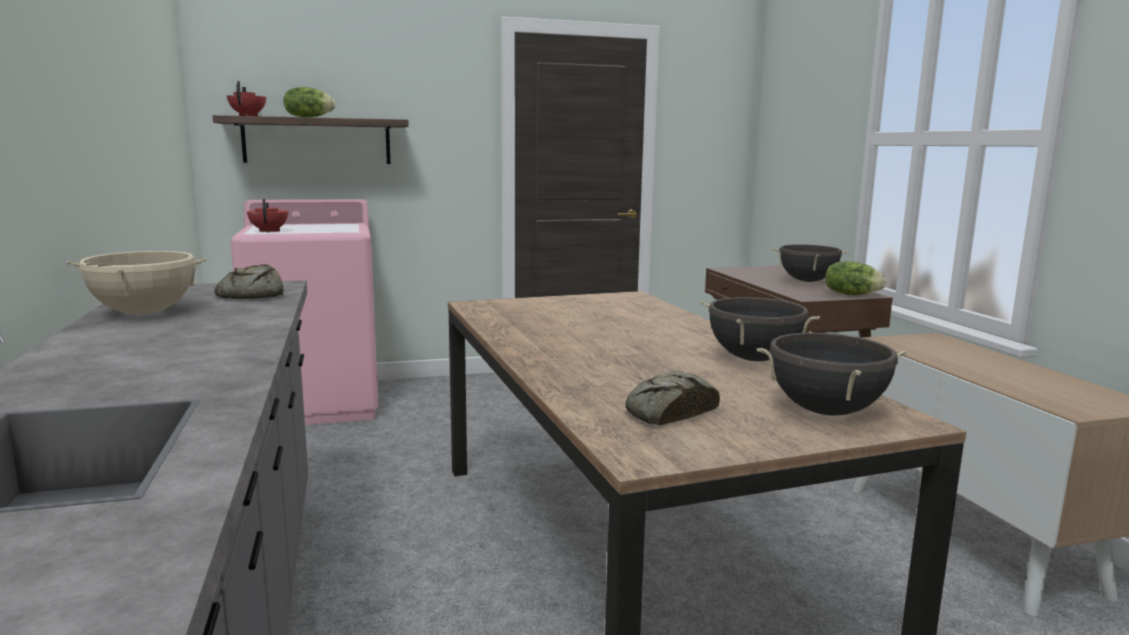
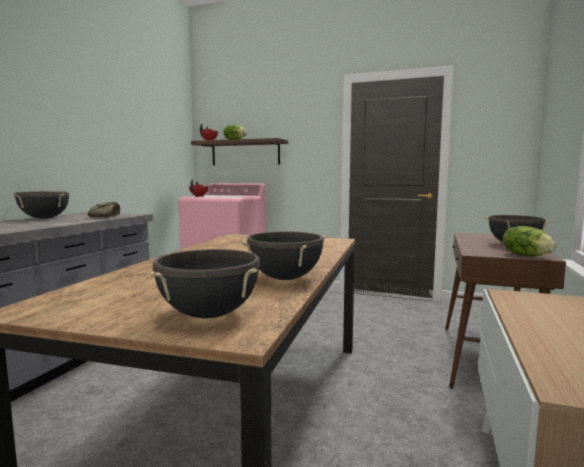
camera: 35 degrees right, 5 degrees down
(144, 313) = (44, 218): beige cooking pot -> black cooking pot
(668, 412) = (123, 294): bread -> none

